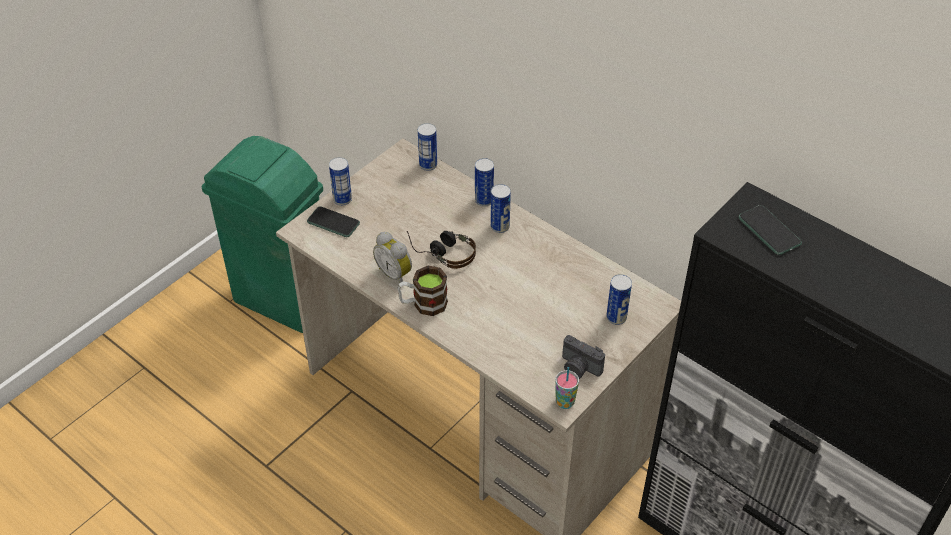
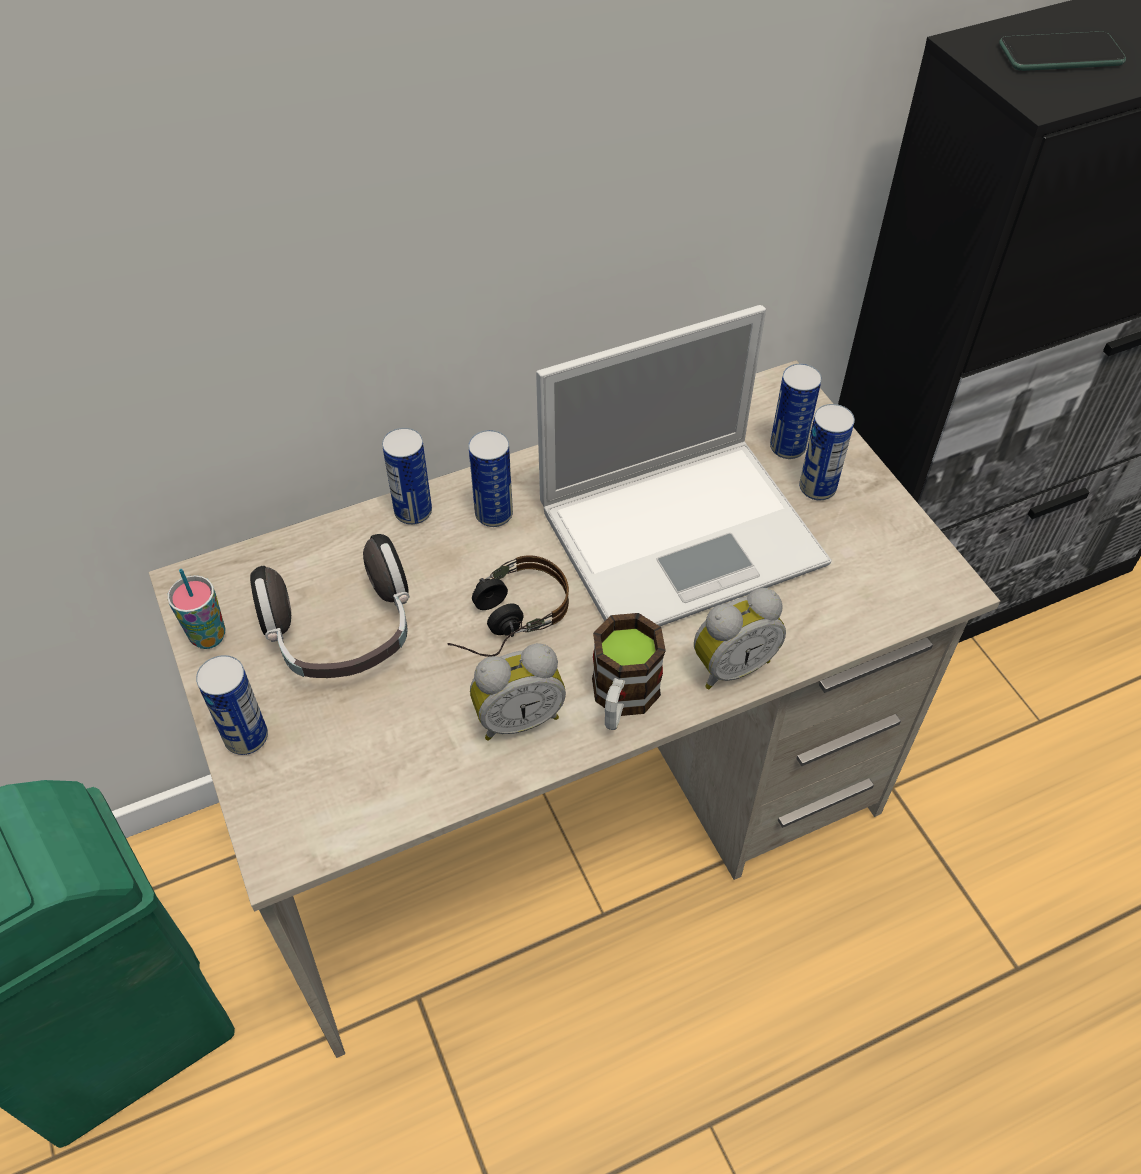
camera: 65 degrees left, 5 degrees up
(333, 223) = (303, 778): phone -> none
(405, 206) = (343, 635): none -> headphones
(428, 165) = (258, 559): can -> can (817, 488)
(463, 335) = (730, 665): none -> alarm clock
(532, 296) = (686, 533): none -> laptop
(565, 402) = (944, 580): cup -> cup (208, 636)
(579, 368) = (877, 534): camera -> none

